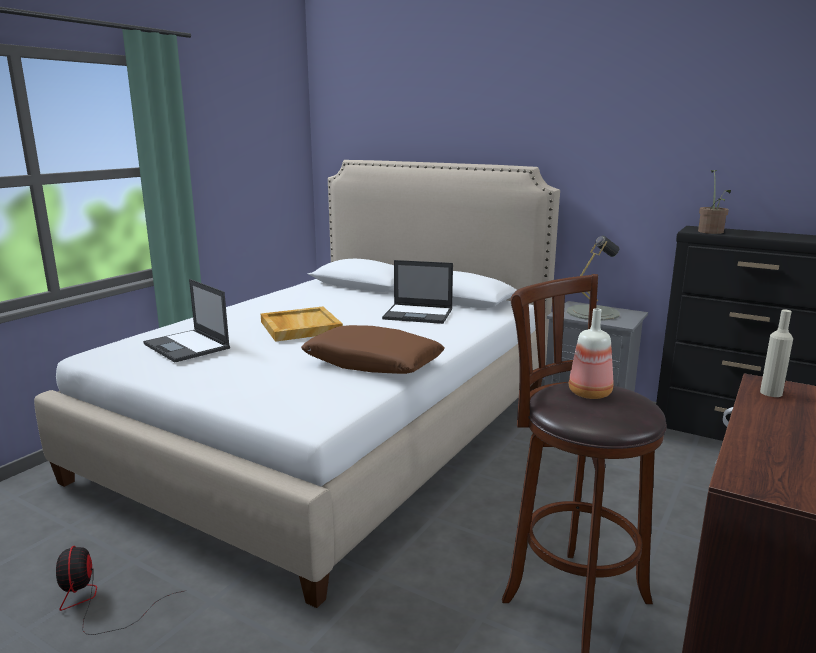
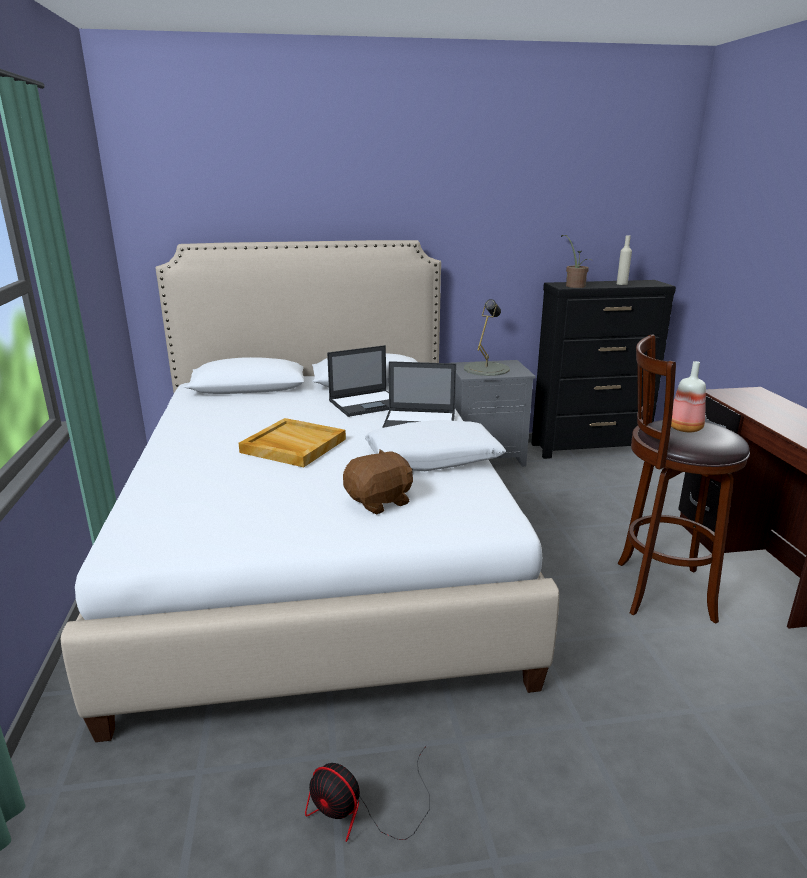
camera: 40 degrees left, 5 degrees up
(187, 346) = (229, 502): laptop -> laptop (420, 422)
(270, 377) = (379, 502): none -> brown plush toy
(373, 363) = (433, 459): brown pillow -> white pillow
(771, 393) = (737, 398): beige bottle -> beige bottle (622, 284)

